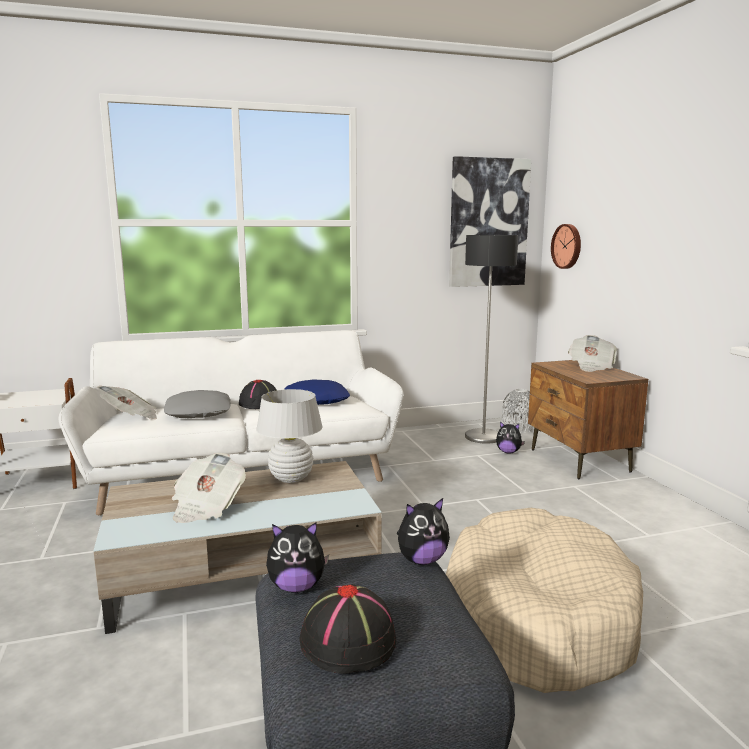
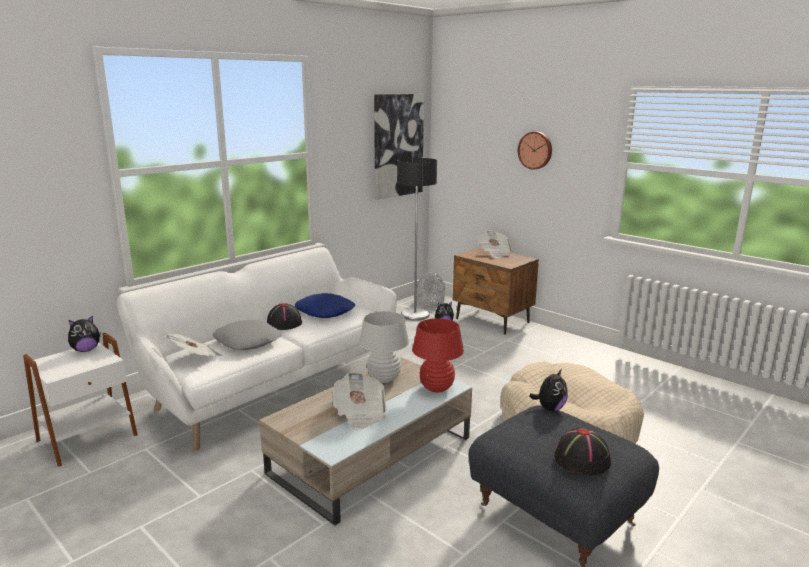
camera: 30 degrees left, 5 degrees up
(296, 587) = (514, 443): plush toy -> plush toy (86, 350)
(335, 502) = (436, 388): none -> red table lamp
(567, 246) = (457, 162): wall clock -> wall clock (535, 150)

